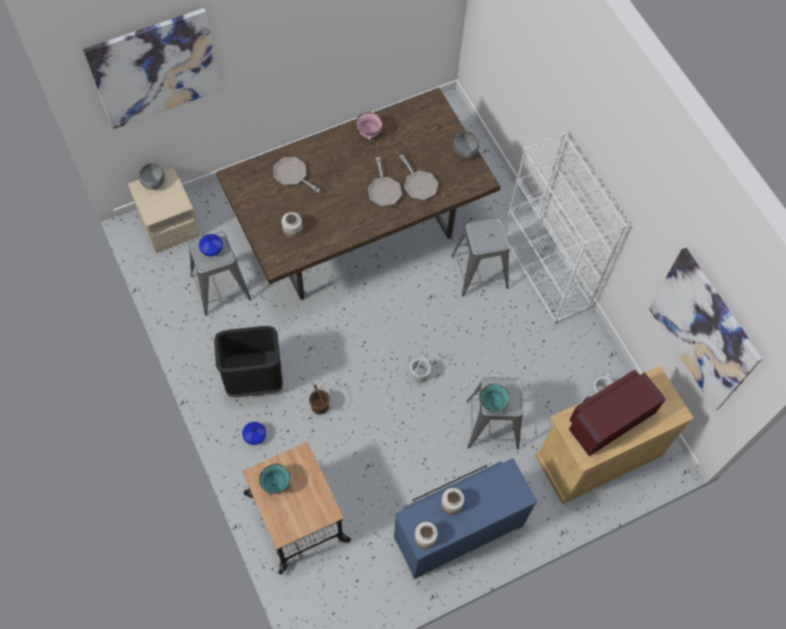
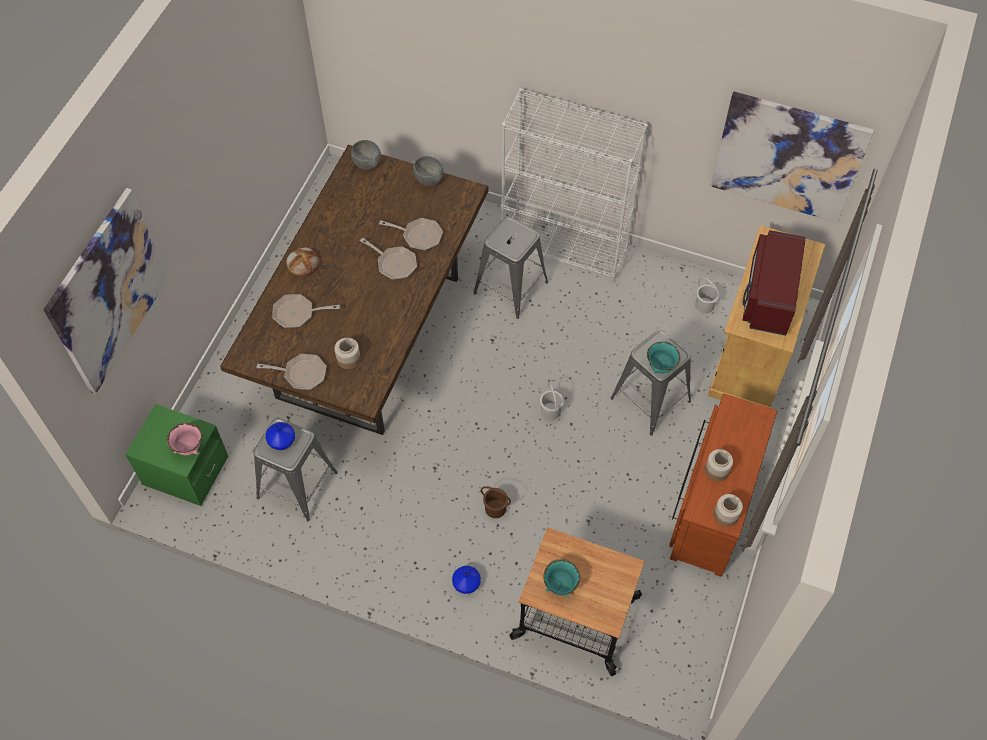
camera: 40 degrees left, 5 degrees down
(153, 183) = (151, 433): grey bowl -> grey bowl (367, 164)
(169, 224) = (185, 471): beige nightstand -> green nightstand
(254, 380) = (415, 537): black trash can -> none
(256, 216) = (301, 374): none -> frying pan
(329, 145) = (303, 263): none -> bread
(369, 133) = (328, 227): pink bowl -> pink bowl (189, 448)
(457, 528) = (710, 506): blue dresser -> brown dresser

